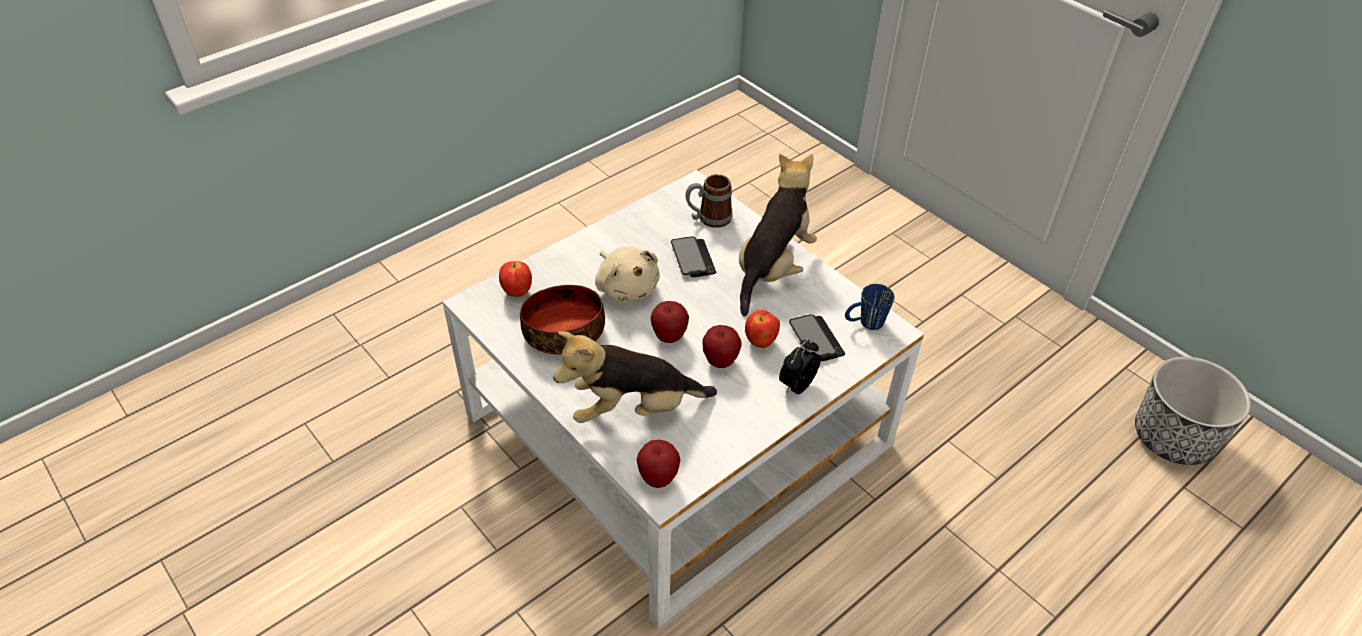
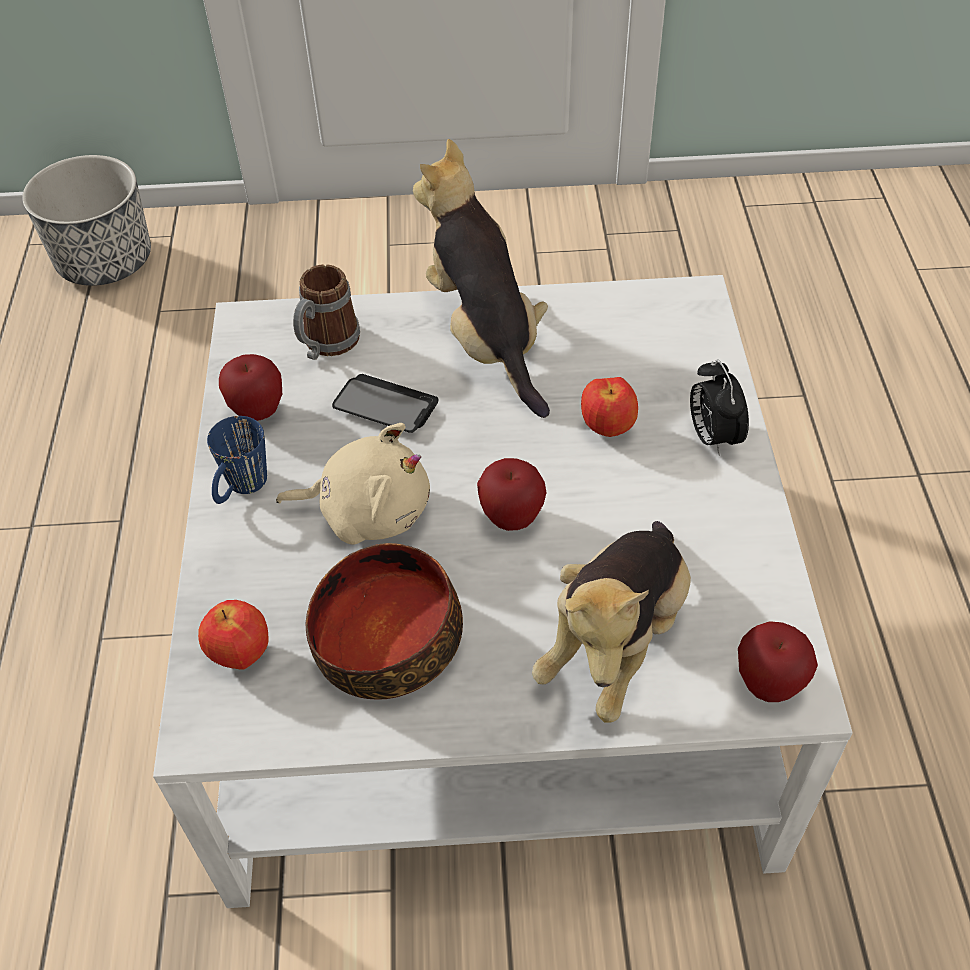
camera: 50 degrees left, 5 degrees up
(720, 361) = (606, 489): apple -> apple (257, 411)
(816, 339) = (649, 372): phone -> none
(864, 323) = (662, 313): blue mug -> blue mug (241, 489)
(1173, 437) = (854, 235): planter -> planter (105, 261)

